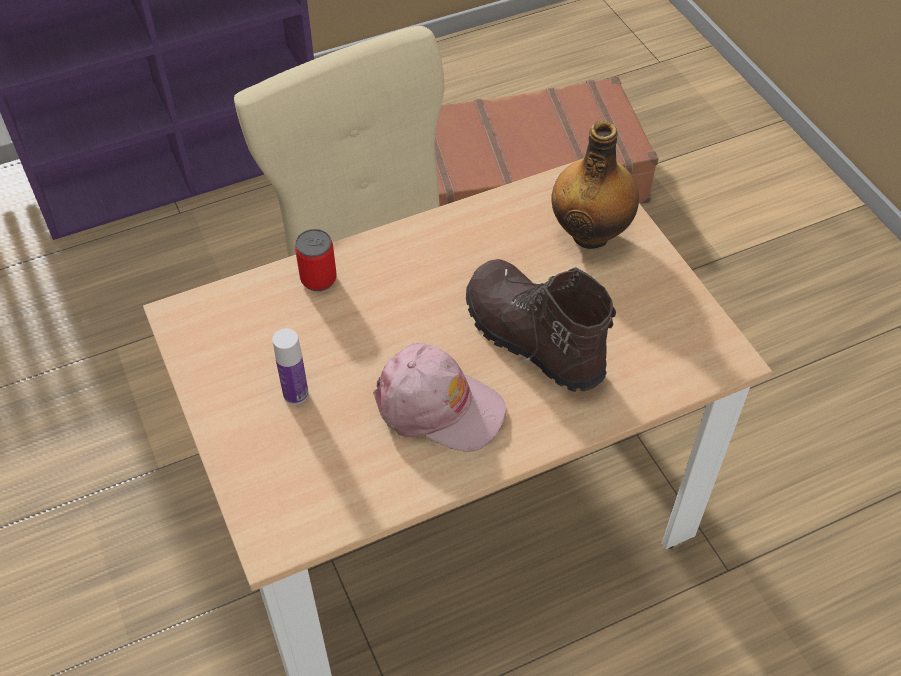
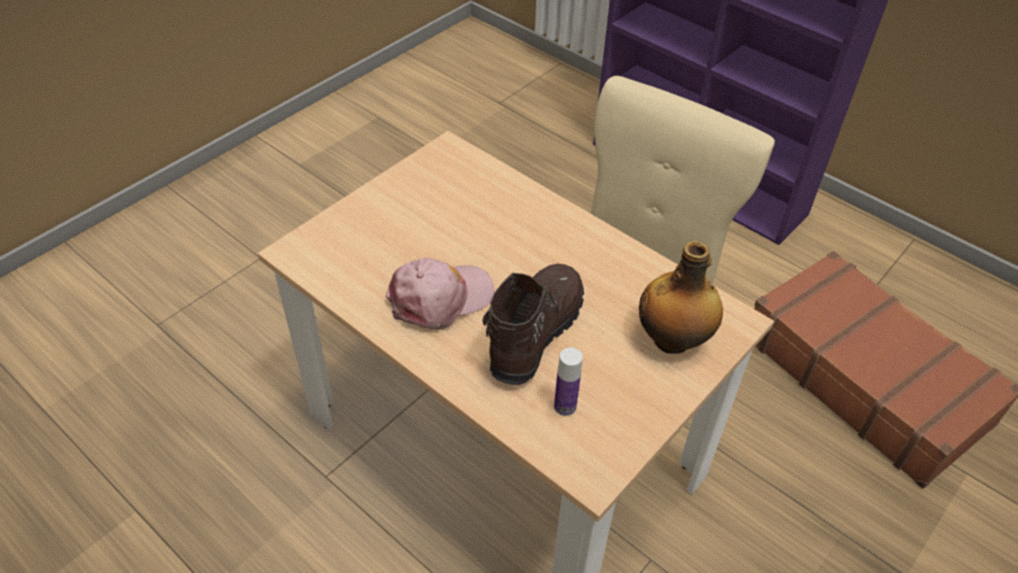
camera: 65 degrees right, 5 degrees down
(295, 394) = (413, 222): bottle -> bottle (565, 406)
(318, 279) = (519, 199): can -> none
(438, 406) = (440, 298): pink cap -> pink cap turned 120 degrees counterclockwise

